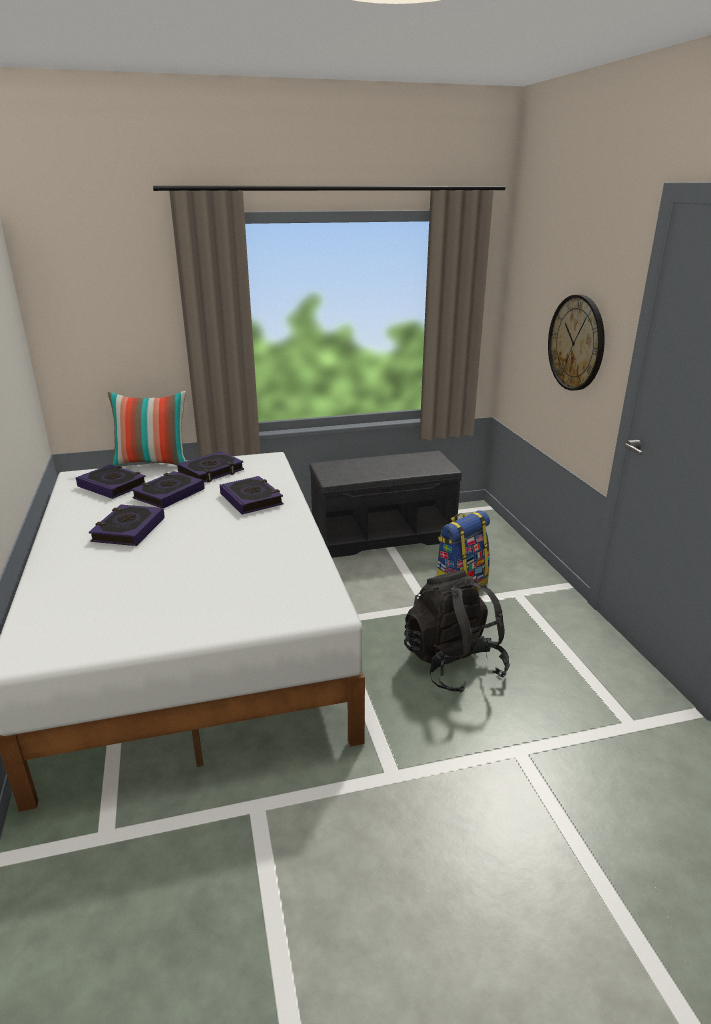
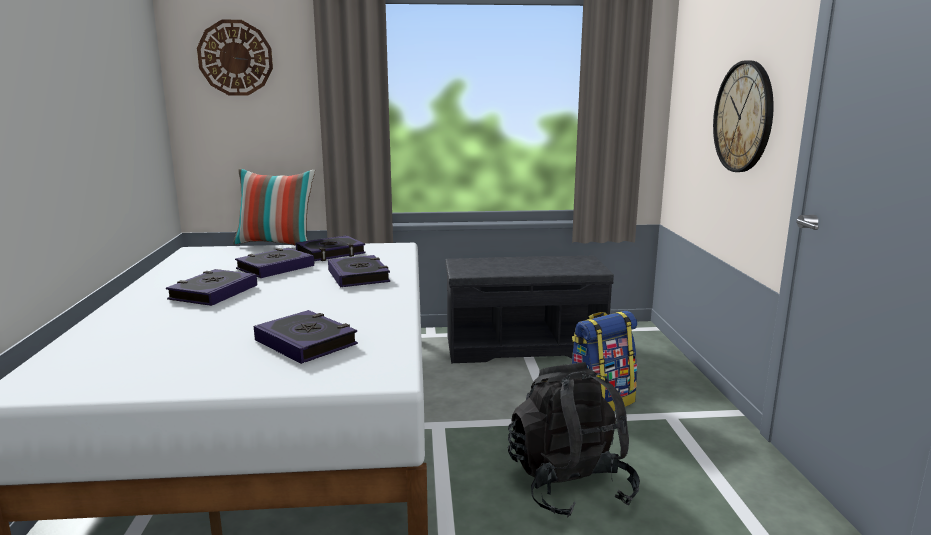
camera: 10 degrees right, 10 degrees down
(94, 282) = (235, 58): none -> wall clock
(112, 485) = (223, 259): book -> book (306, 342)

